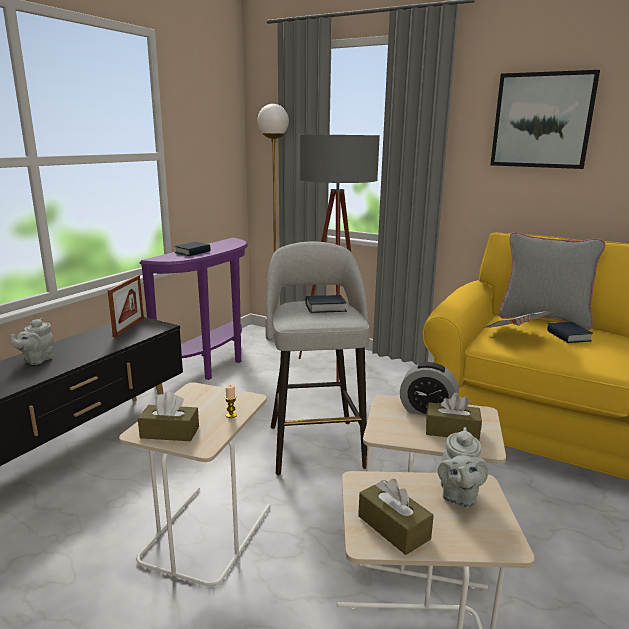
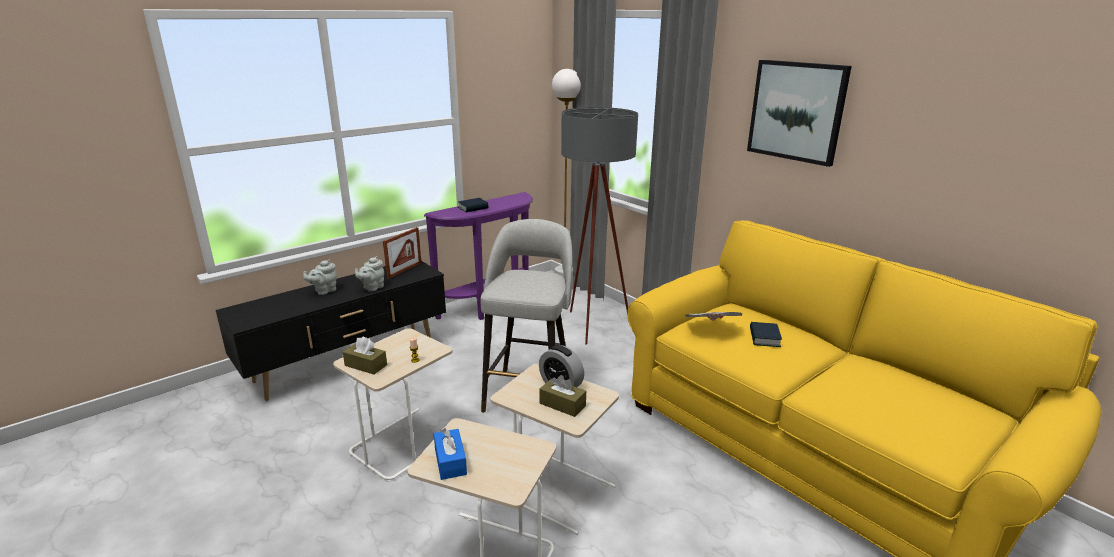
camera: 20 degrees right, 5 degrees up
(325, 308) = (534, 281): book -> none
(393, 527) = (450, 461): brown tissue box -> blue tissue box
(458, 496) = (514, 452): grey teapot -> grey teapot (372, 288)
(543, 319) = (763, 316): grey pillow -> none

